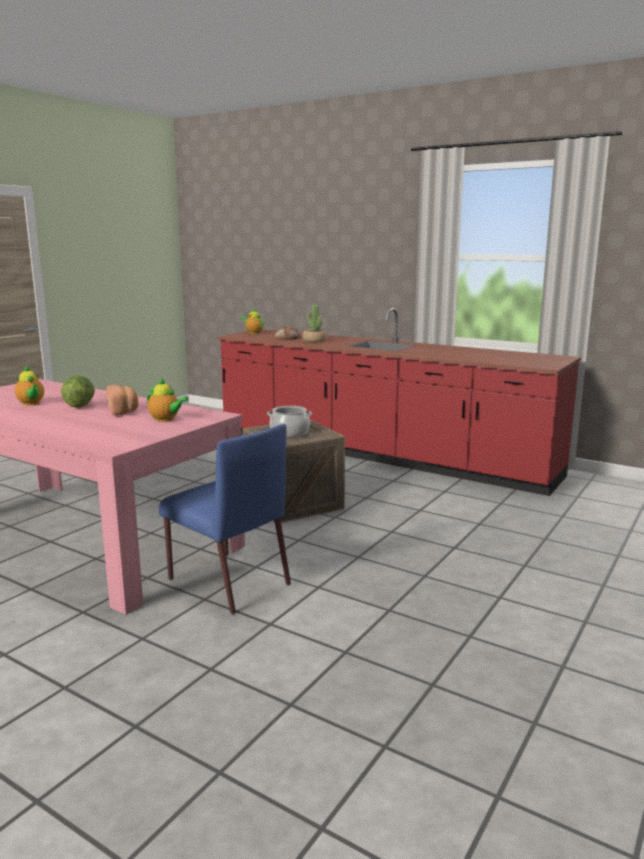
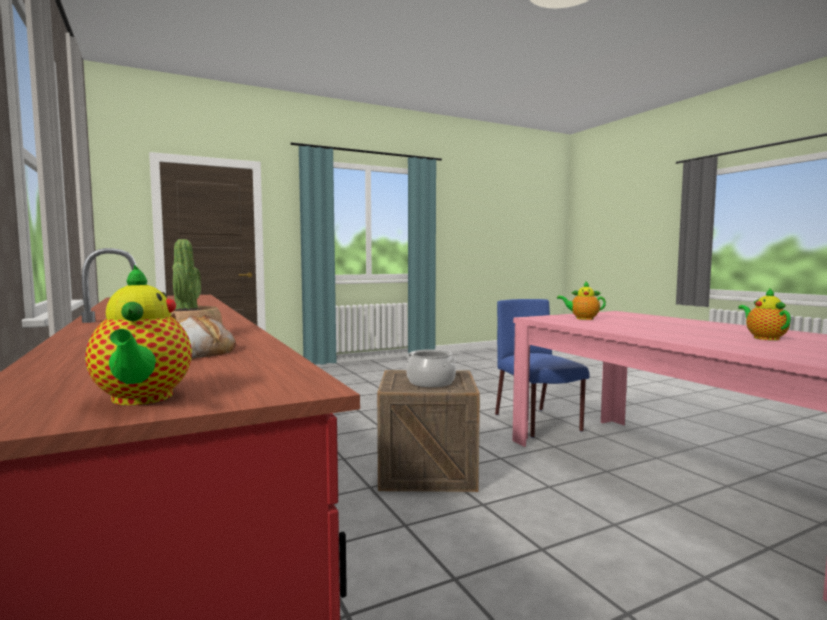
camera: 150 degrees left, 10 degrees down
(79, 406) = (688, 331): lettuce -> none
(123, 411) = (629, 325): bread -> none
(166, 419) = (582, 318): teapot -> teapot turned 45 degrees counterclockwise

